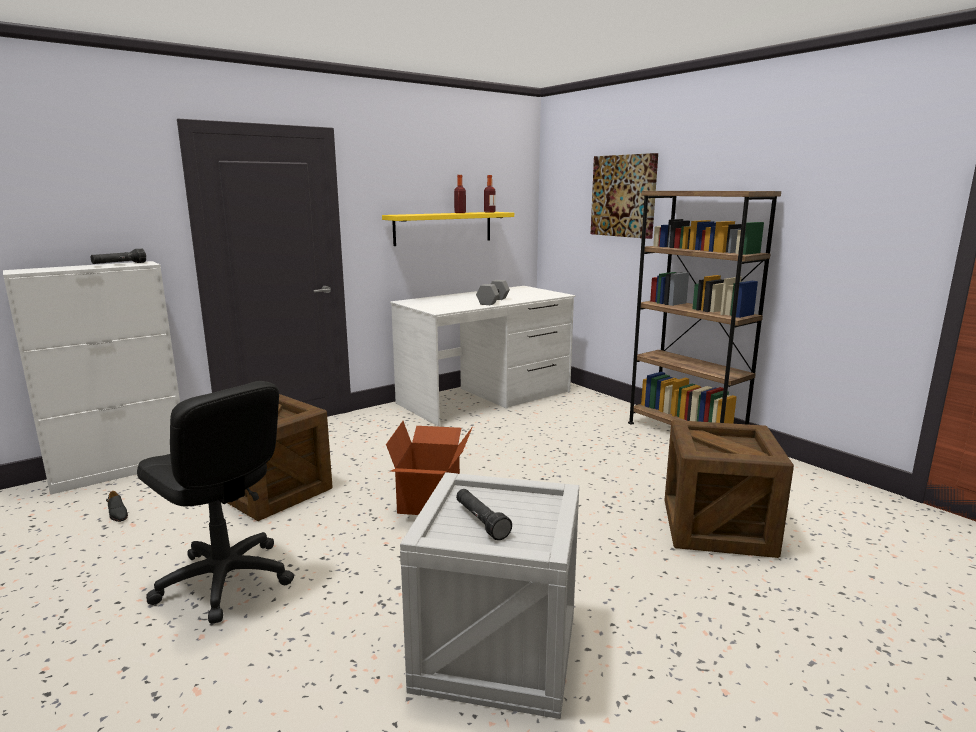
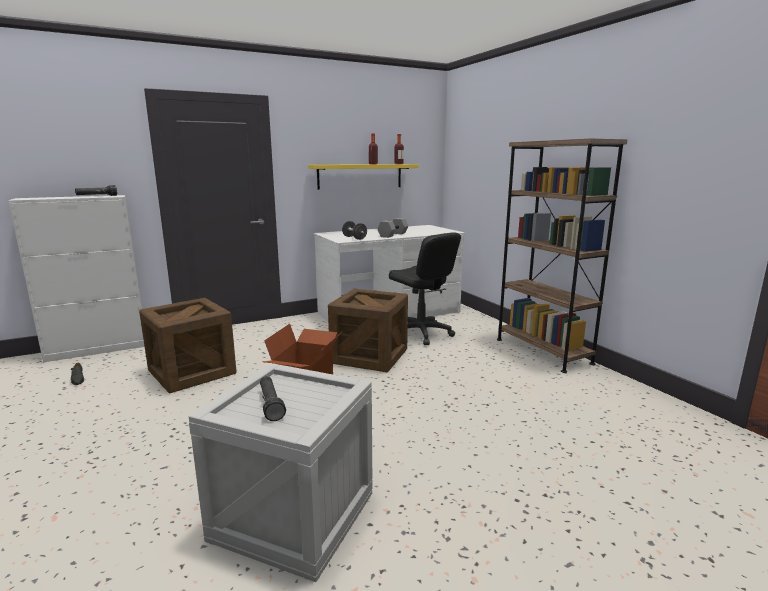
camera: 10 degrees right, 0 degrees up
(224, 580) = (121, 435): black office chair -> black office chair (421, 333)
(449, 307) = (354, 238): none -> black dumbbell
(624, 196) = (505, 149): picture -> none
(717, 527) = (535, 432): crate -> crate (369, 356)

